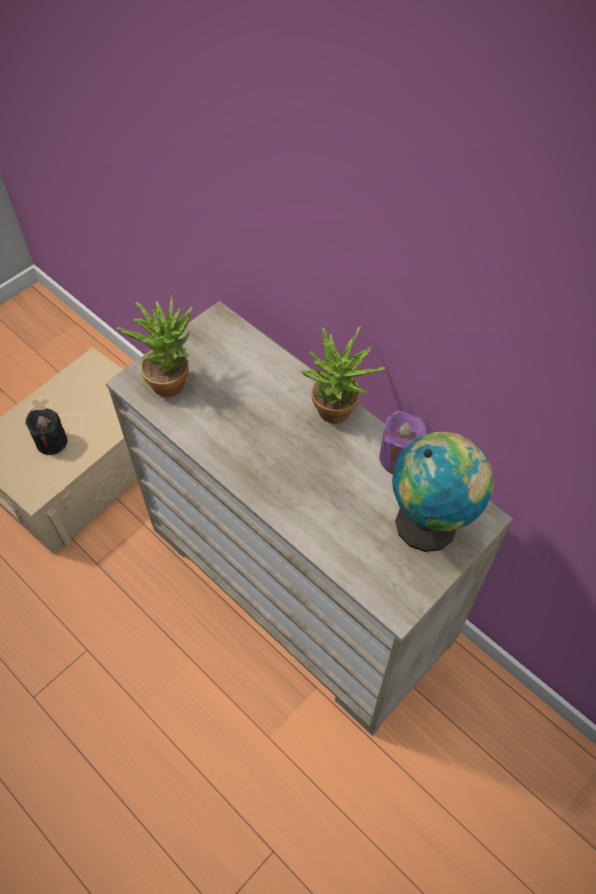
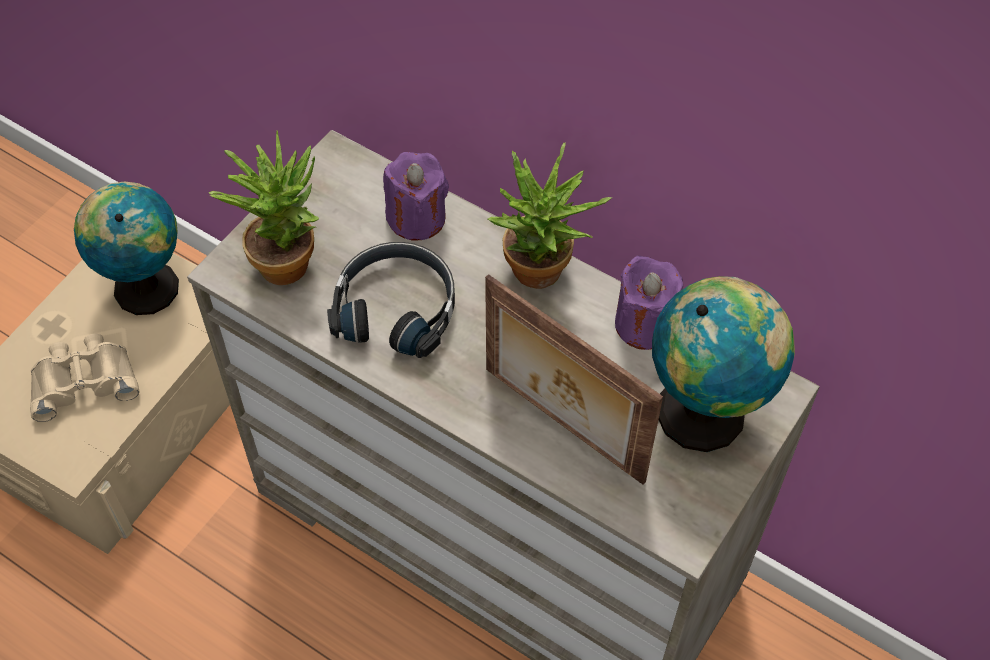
camera: 10 degrees left, 0 degrees up
(52, 442) = (84, 380): black candle -> beige binoculars
(102, 387) = (145, 285): none -> globe
(236, 422) = (396, 307): none -> black headphones
(262, 365) = (417, 218): none -> purple candle
(328, 519) = (561, 426): none -> picture frame

